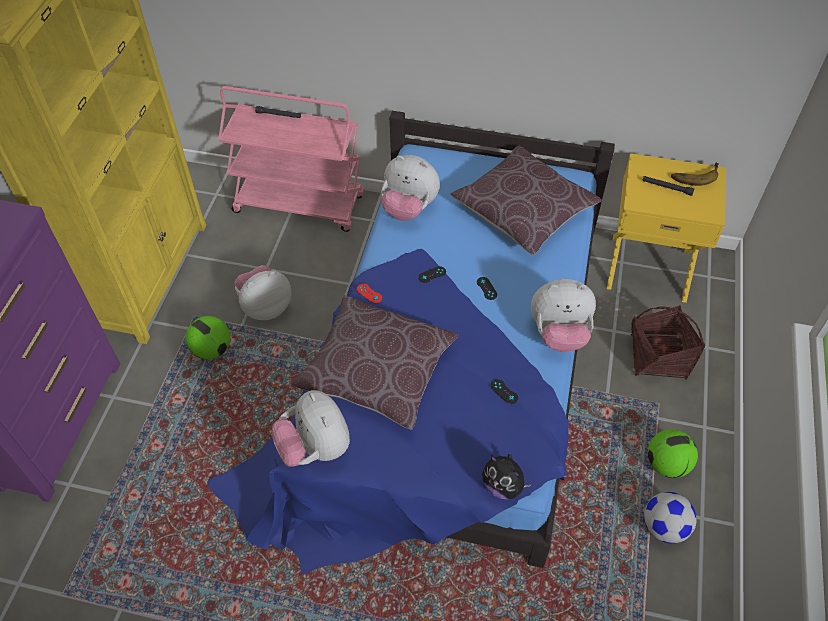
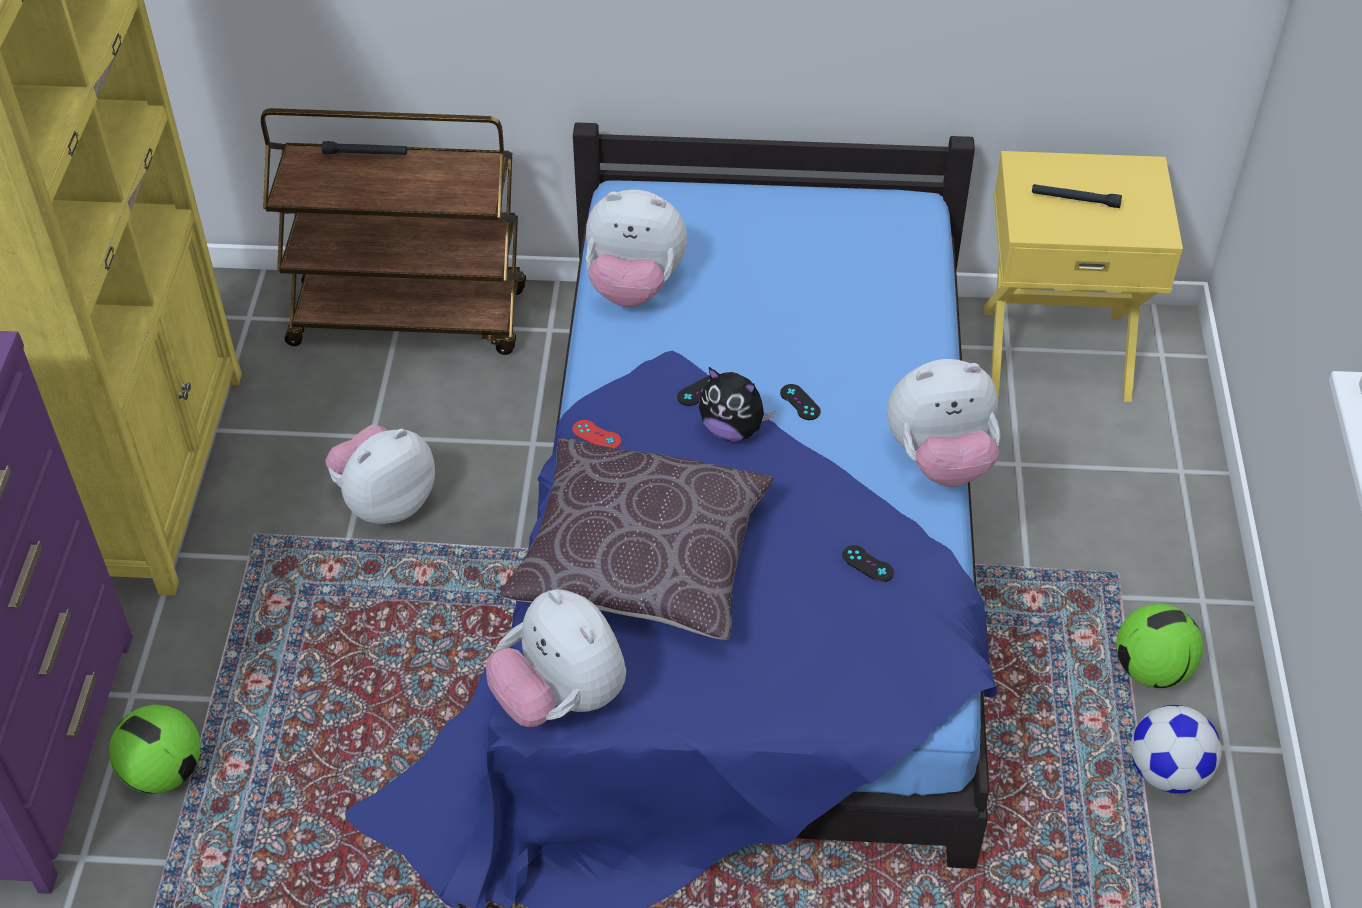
camera: 10 degrees left, 5 degrees down
(212, 349) = (301, 588): football -> football (164, 772)
(300, 204) = (411, 317): pink cart -> brown cart
(503, 486) = (898, 714): plush toy -> plush toy (732, 429)
(523, 211) = (835, 268): brown pillow -> none
(658, 357) = (1102, 497): basket -> none
(694, 174) = (1115, 174): banana -> none

